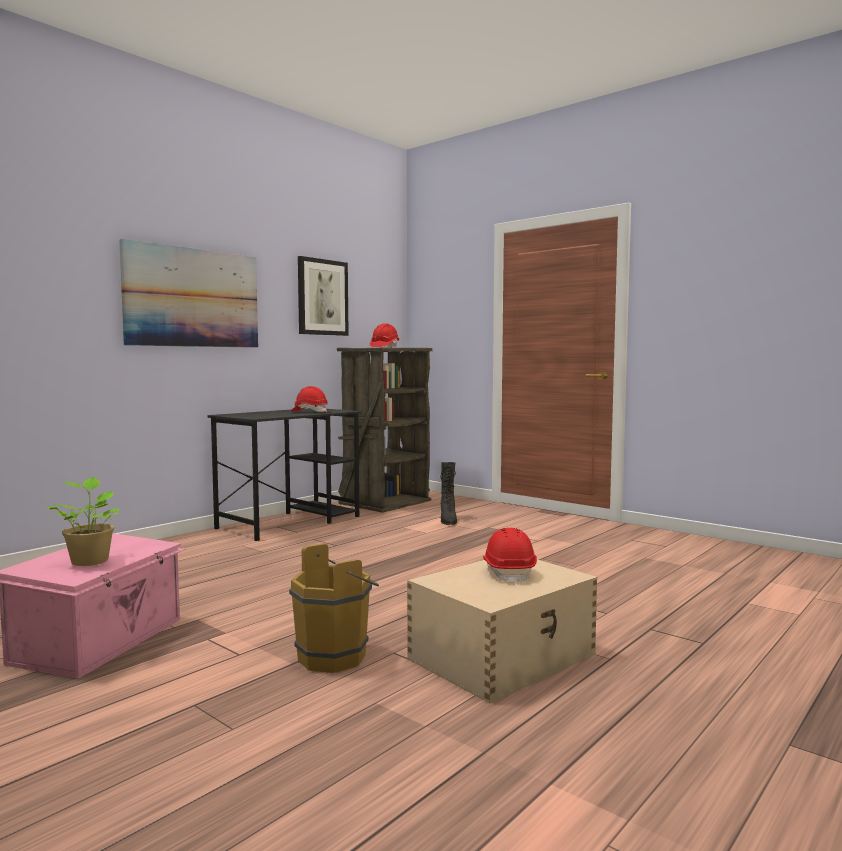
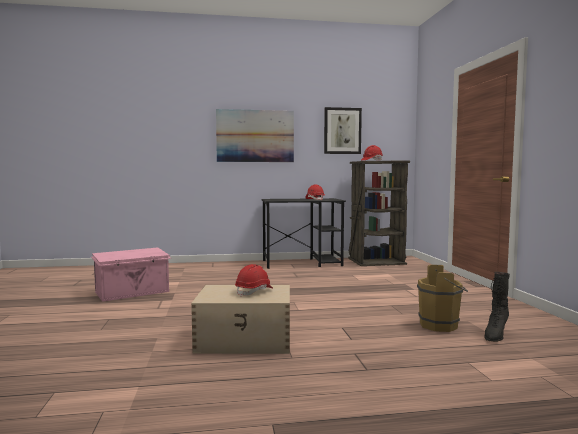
camera: 40 degrees right, 0 degrees up
(90, 560) = (124, 255): potted plant -> none
(337, 656) = (185, 319): brown bucket -> brown bucket (441, 326)
(448, 520) = (388, 276): black boot -> black boot (495, 335)

